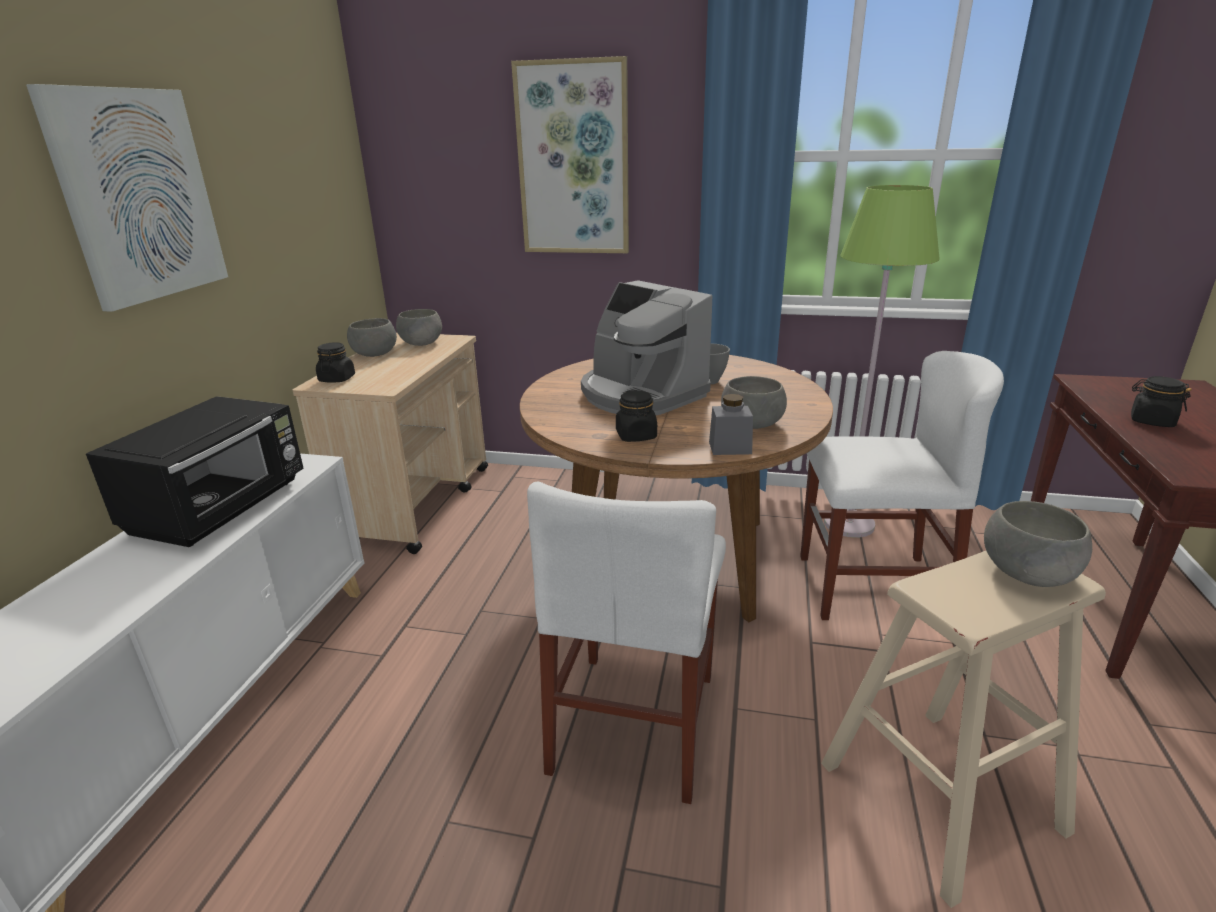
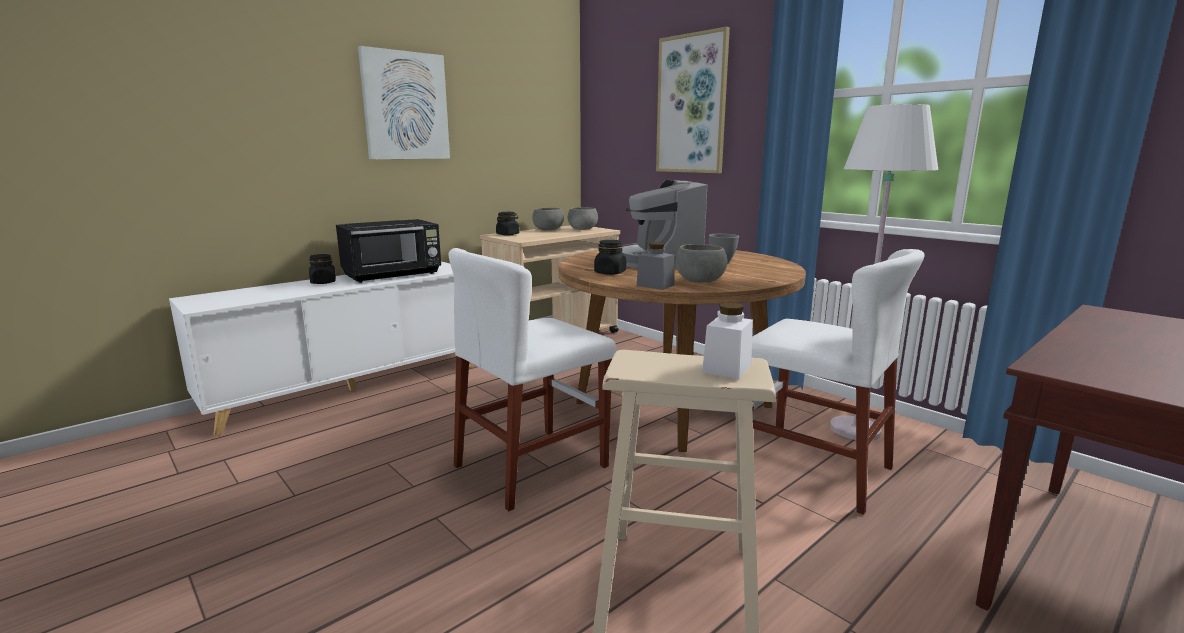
camera: 35 degrees right, 10 degrees down
(849, 524) = (855, 429): green floor lamp -> white floor lamp
(1026, 571) = (727, 368): grey bowl -> white jar
(1151, 421) = (1112, 340): black jar -> black jar (323, 282)

